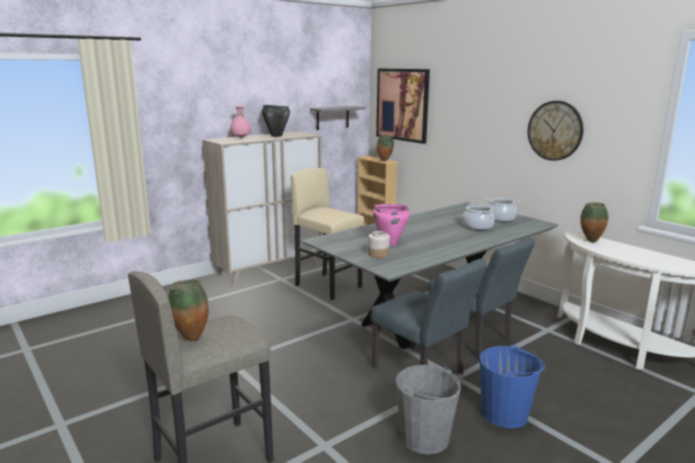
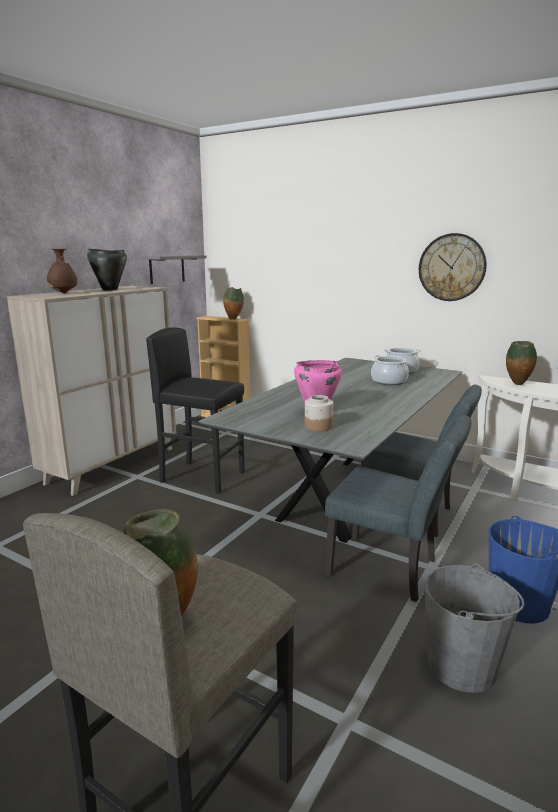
camera: 20 degrees left, 0 degrees up
(240, 138) = (63, 293): pink vase -> brown vase
(328, 286) = (203, 476): beige stool -> black stool
(402, 104) = (250, 251): picture -> none

